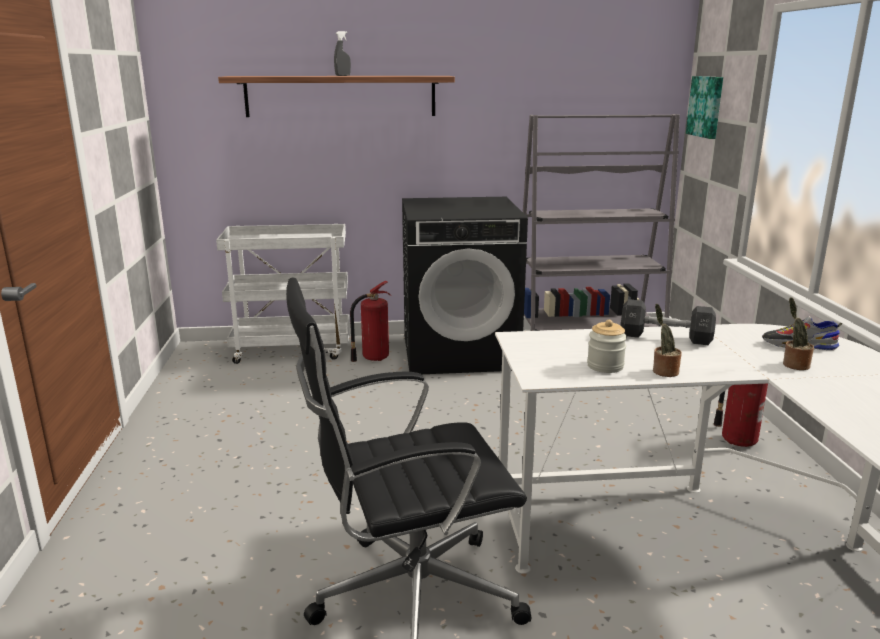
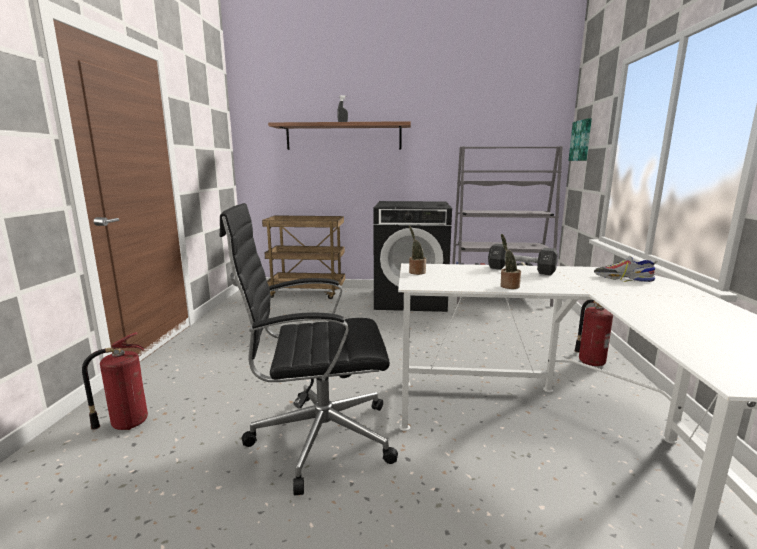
camera: 10 degrees right, 5 degrees down
(293, 349) = (308, 292): white cart -> brown cart
(373, 358) = (355, 299): fire extinguisher -> fire extinguisher (127, 423)
(605, 366) = (466, 281): jar -> none
(794, 365) = (613, 287): potted plant -> potted plant (416, 272)

